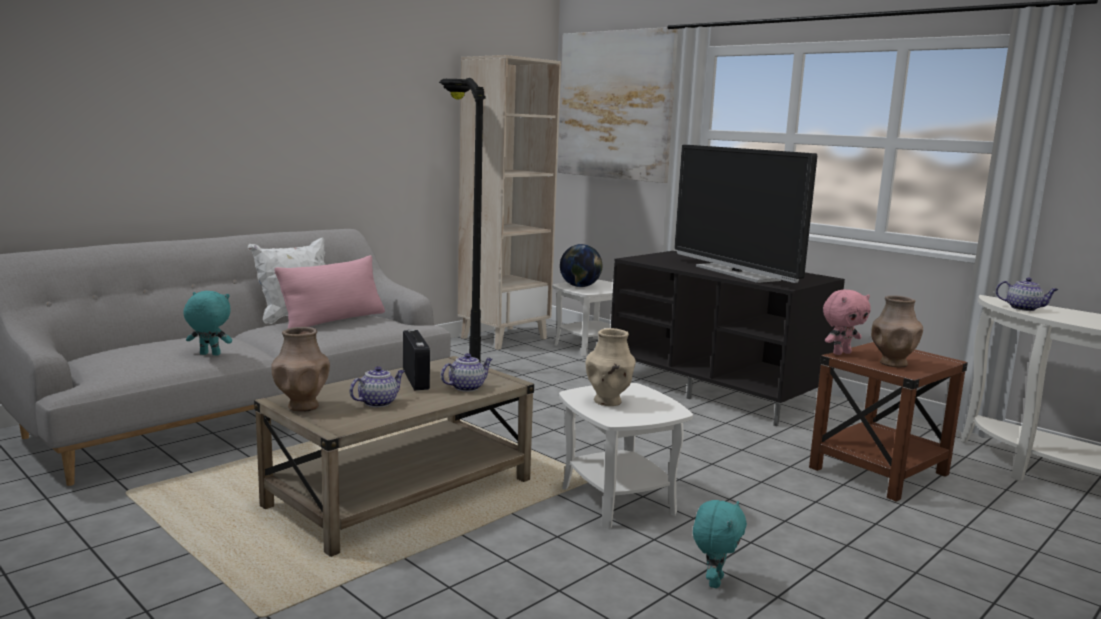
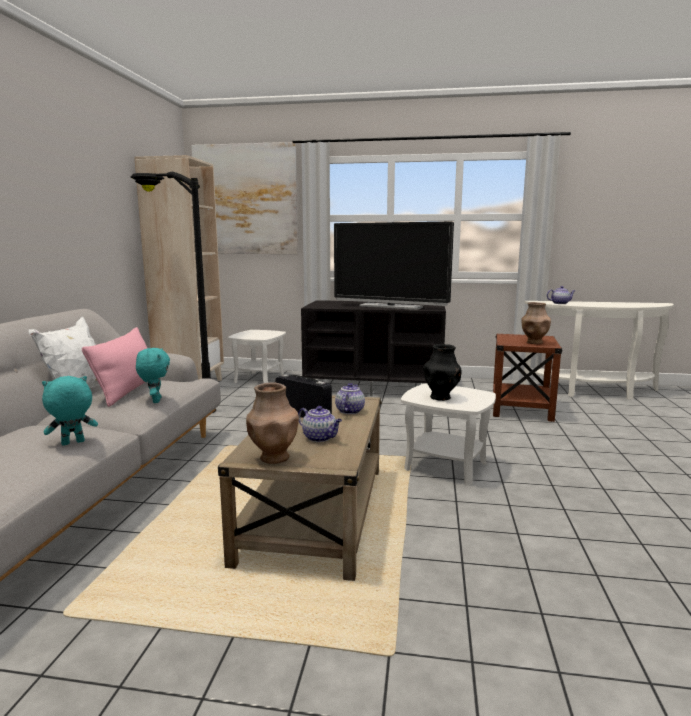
camera: 35 degrees left, 0 degrees up
(378, 402) = (320, 438): teapot -> teapot turned 120 degrees clockwise
(580, 286) = (250, 335): globe -> none
(608, 402) = (441, 397): beige vase -> black vase
(714, 581) = (568, 493): turquoise plush toy -> turquoise plush toy (155, 401)
(841, 353) = (502, 342): pink plush toy -> none

